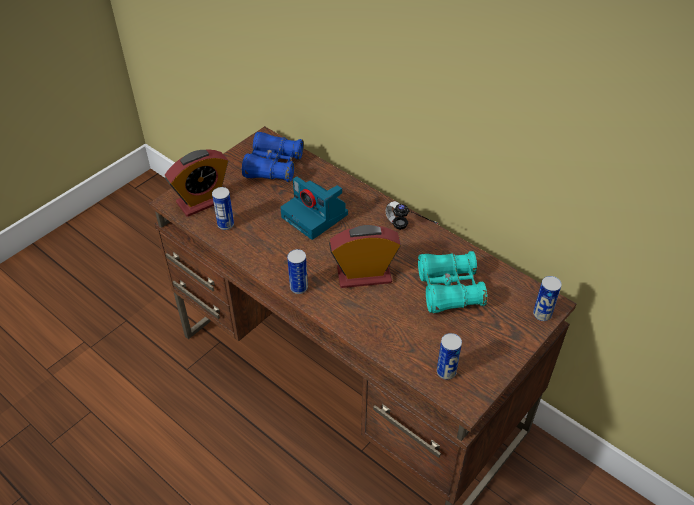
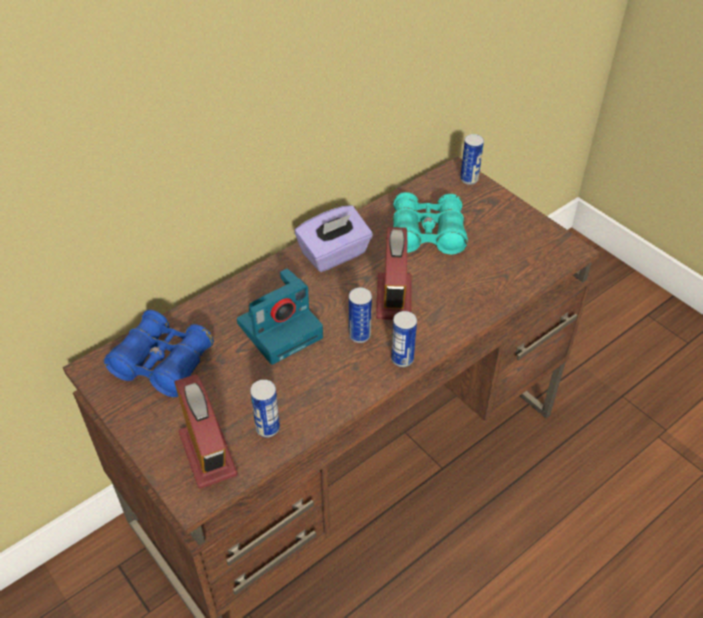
camera: 80 degrees left, 0 degrees up
(404, 233) = (334, 254): headphones -> purple tissue box
(446, 372) = (535, 256): can -> can (359, 335)

